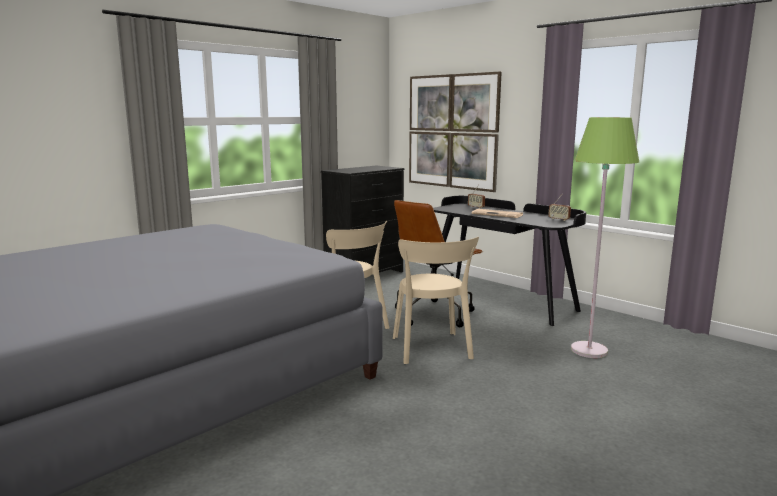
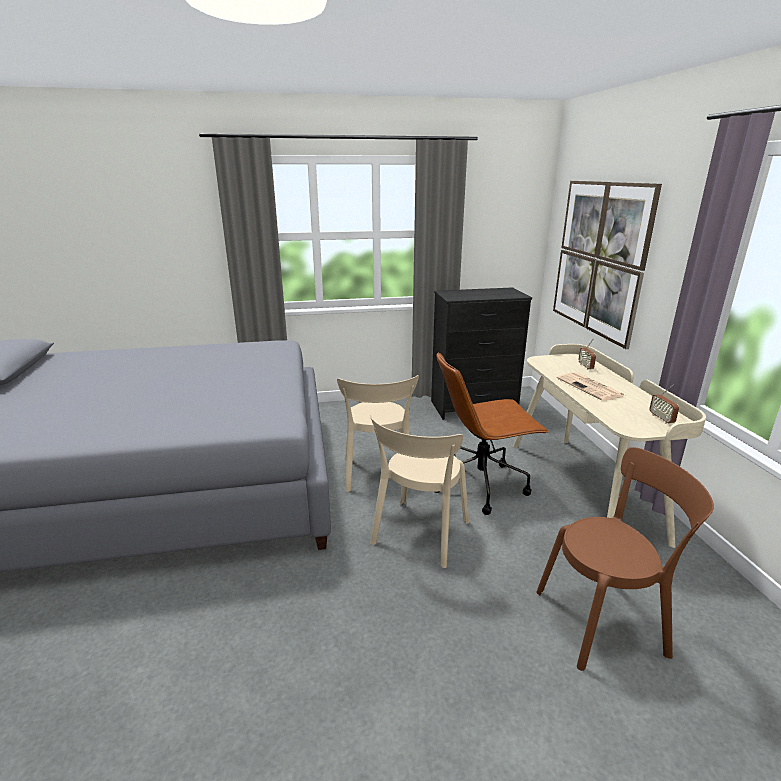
camera: 35 degrees right, 10 degrees up
(499, 299) = (583, 488): black desk -> beige desk
(589, 350) = (605, 621): green floor lamp -> brown chair

